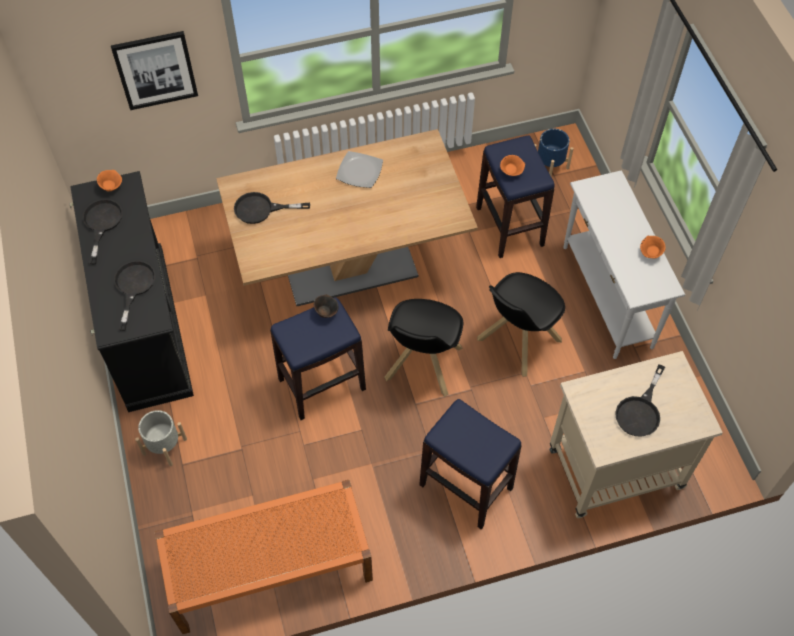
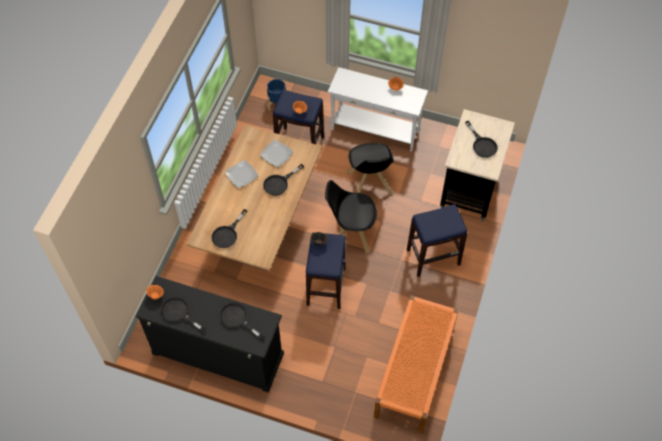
camera: 55 degrees left, 0 degrees up
(155, 70) = (130, 213): picture -> none
(164, 446) = (305, 385): grey planter -> none
(379, 217) = (279, 183): none -> black frying pan
(421, 188) = (276, 154): none -> plate
(422, 365) = (350, 234): black chair -> black chair turned 135 degrees clockwise
(614, 470) = (470, 191): beige cart -> black cart

